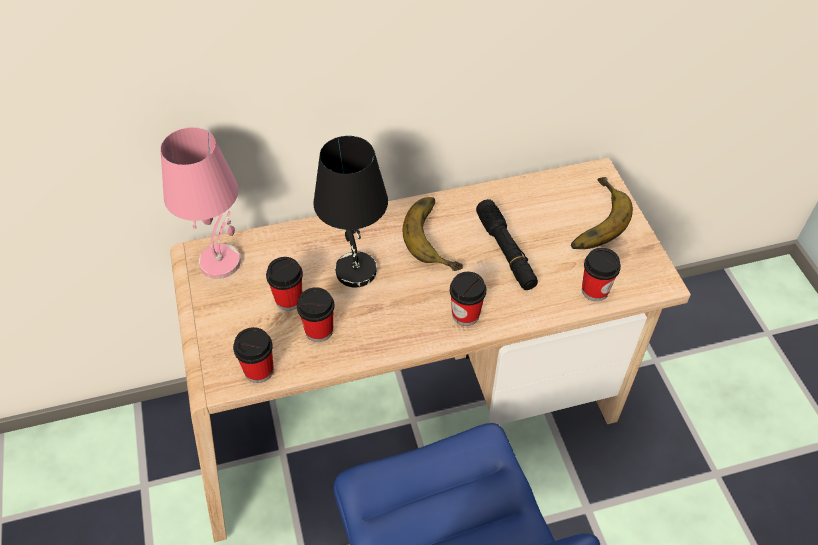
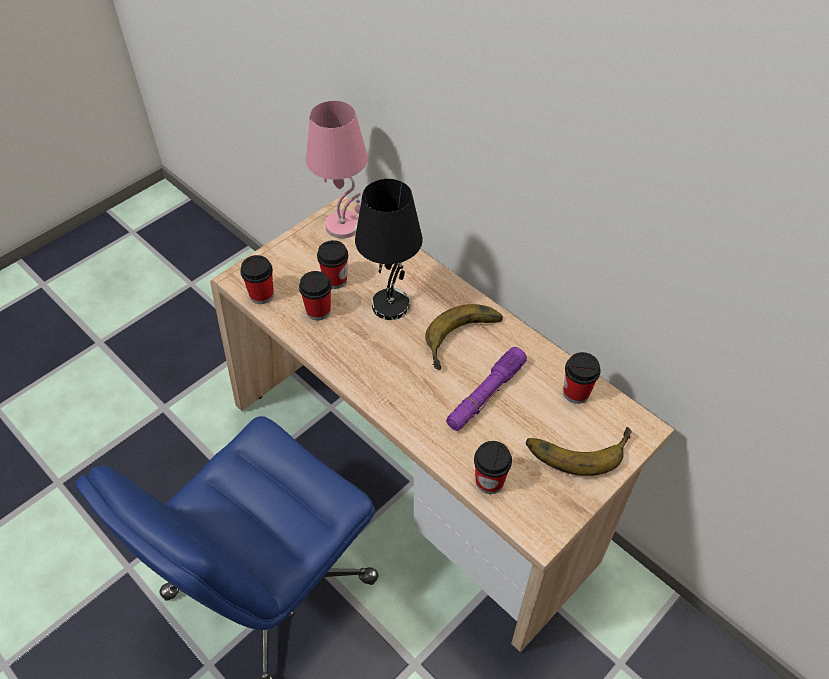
camera: 60 degrees right, 0 degrees up
(465, 314) = (395, 395): cup -> cup (576, 392)
(505, 251) = (485, 395): black flashlight -> purple flashlight

